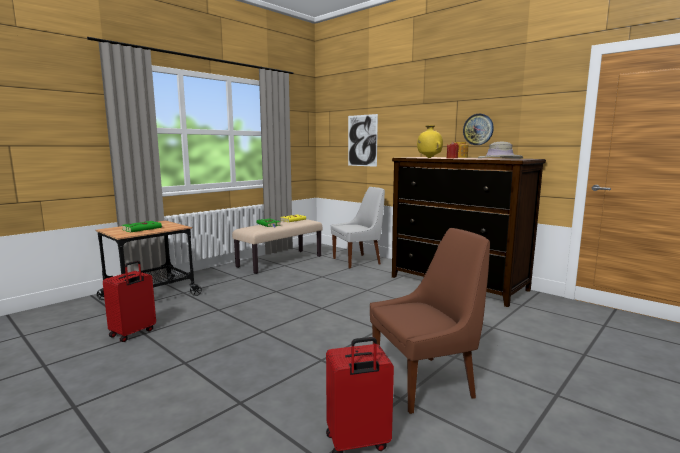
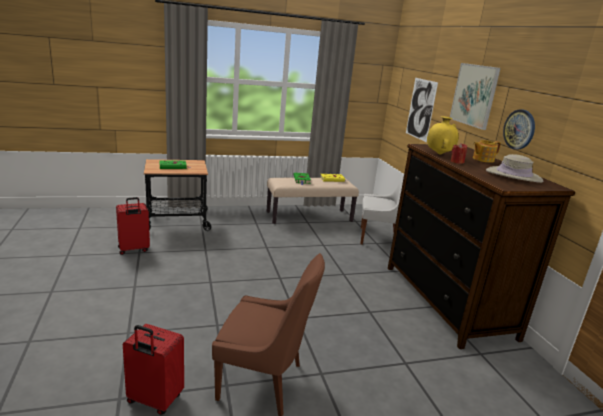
camera: 30 degrees right, 10 degrees up
(422, 115) = (474, 95): none -> picture

